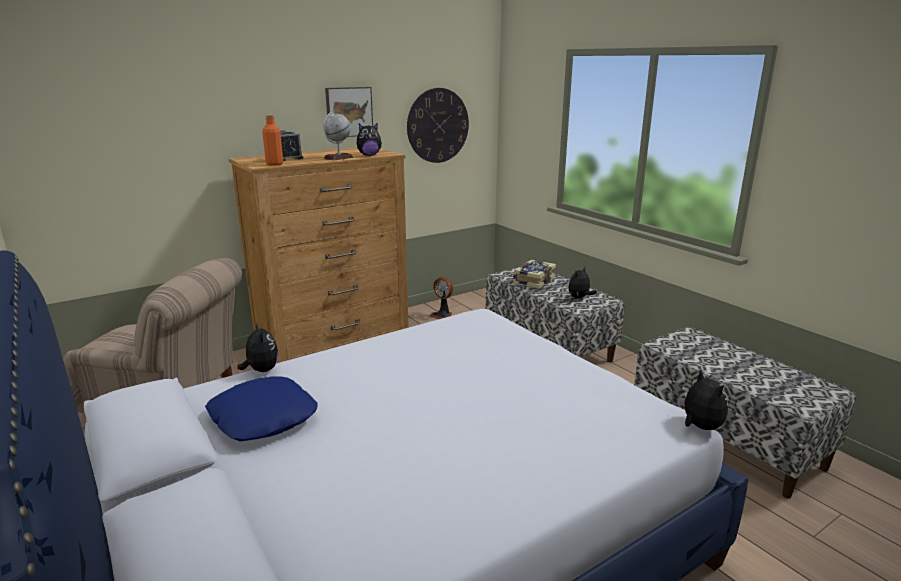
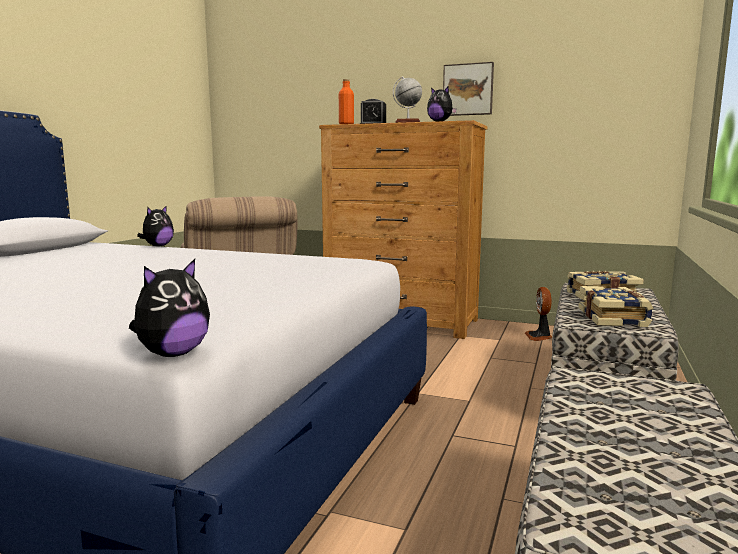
camera: 55 degrees right, 10 degrees down
(262, 418) = (80, 254): blue pillow -> none
(438, 125) = (584, 106): wall clock -> none
(579, 298) = (614, 318): plush toy -> book

